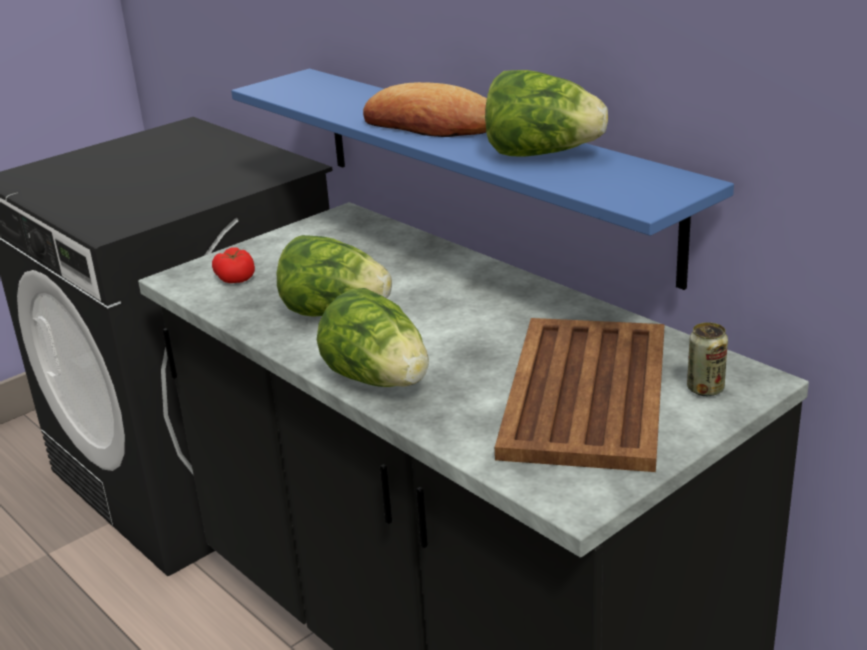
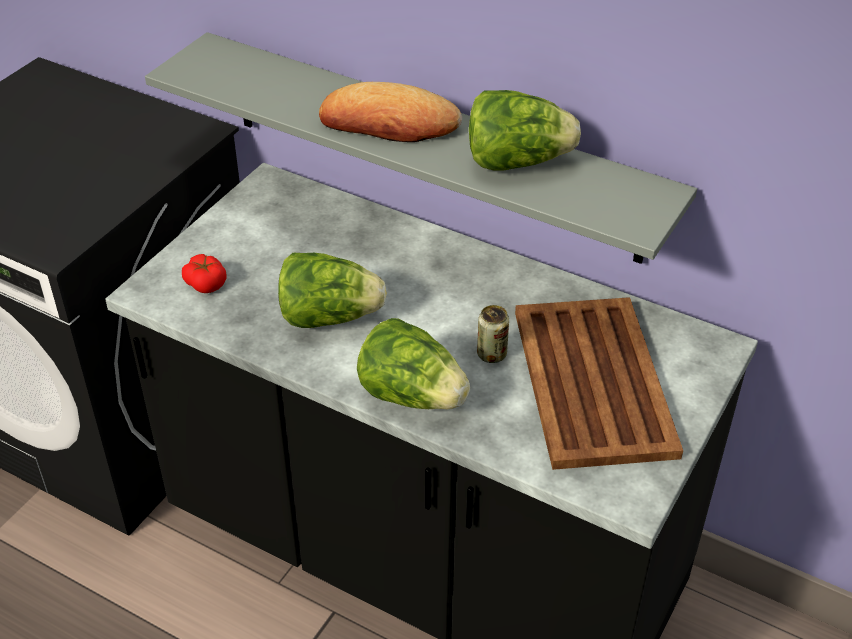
camera: 20 degrees left, 15 degrees up
(486, 167) = (430, 146): blue shelf -> grey shelf
(705, 389) = (684, 362): can -> can (491, 354)

